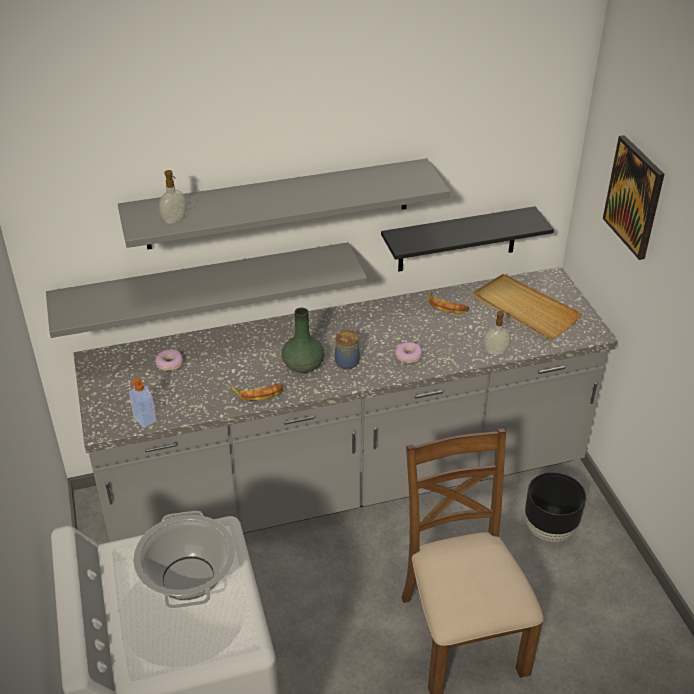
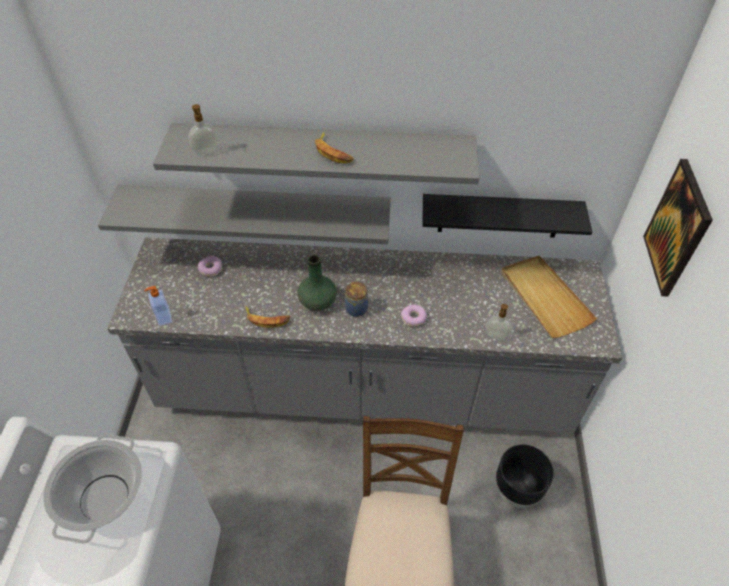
camera: 20 degrees right, 10 degrees up
(446, 306) = (472, 275): banana -> banana (333, 152)

